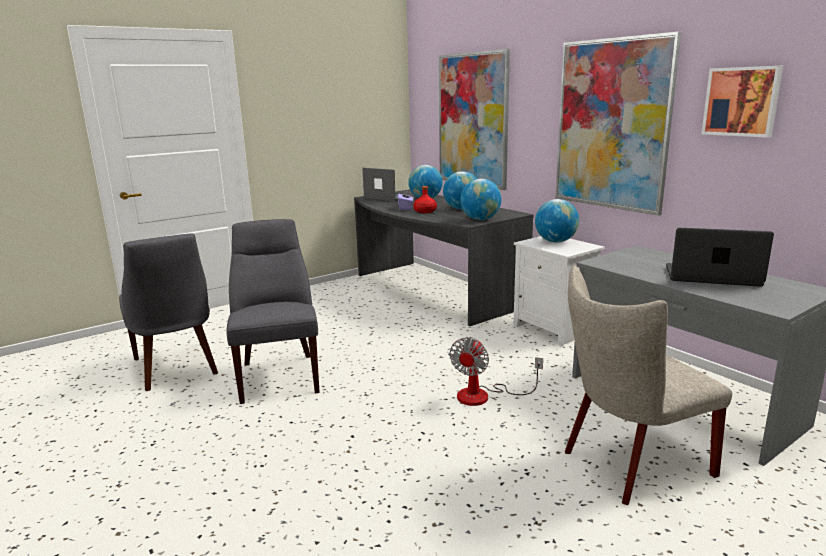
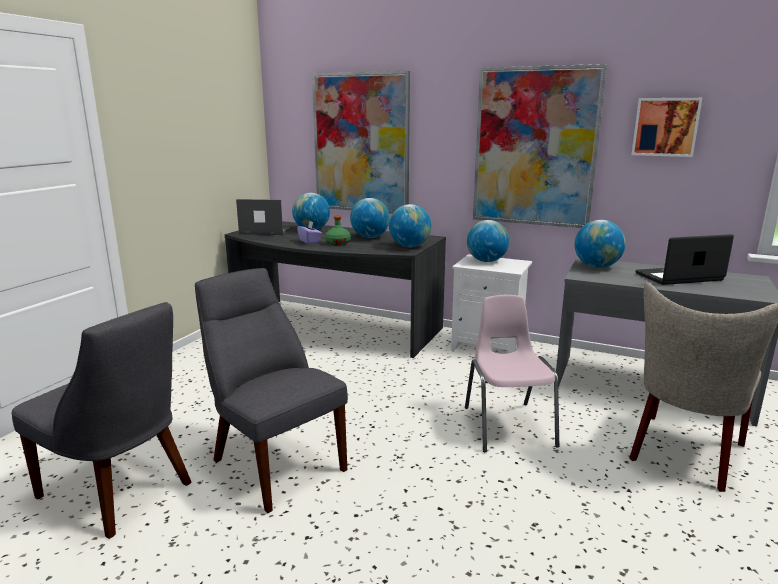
camera: 30 degrees left, 0 degrees up
(425, 211) = (338, 243): red bottle -> green bottle
(484, 395) = (507, 425): fan -> pink chair
(636, 256) = (596, 267): none -> globe

